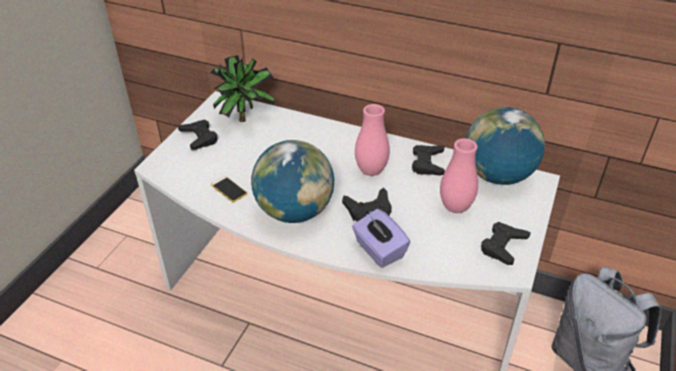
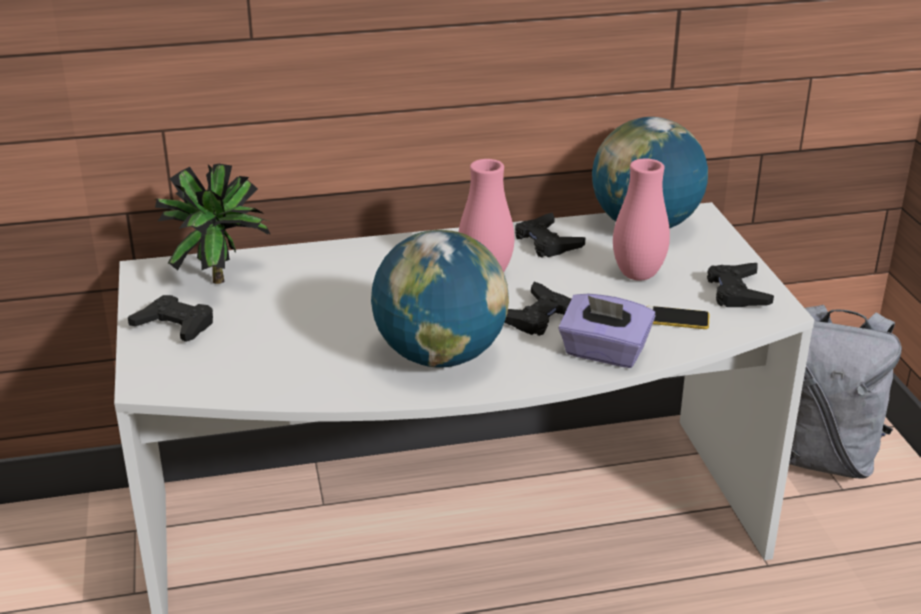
camera: 35 degrees left, 10 degrees down
(229, 189) = (309, 368): phone -> phone (676, 318)

